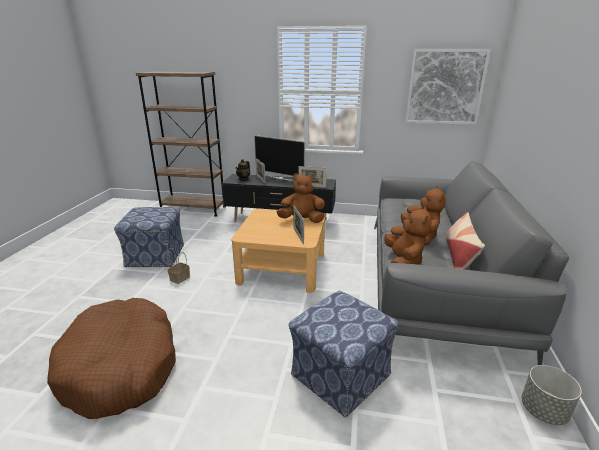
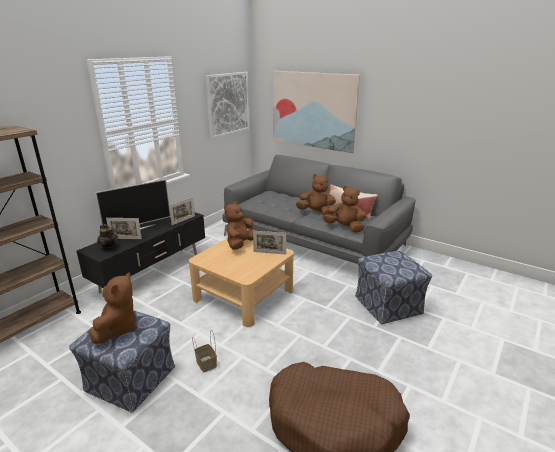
camera: 65 degrees left, 0 degrees up
(148, 213) = (117, 328): none -> brown plush toy
(527, 106) = (313, 110): none -> picture
(544, 411) = (431, 257): grey planter -> none

